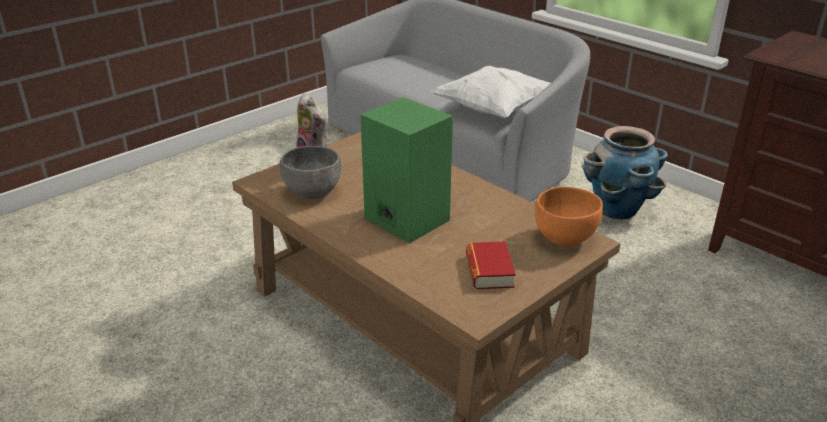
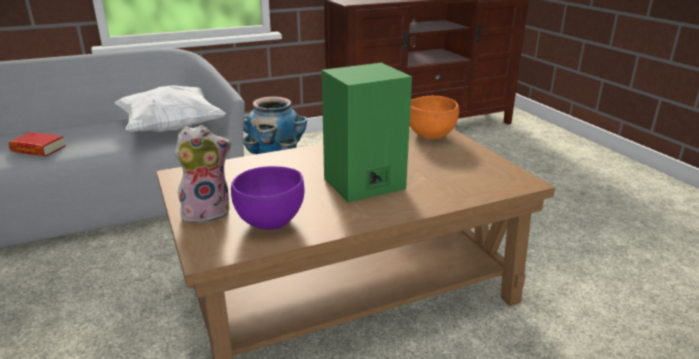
camera: 70 degrees left, 5 degrees down
(313, 192) = (270, 222): grey bowl -> purple bowl
(489, 271) = (463, 167): book -> book (38, 149)

